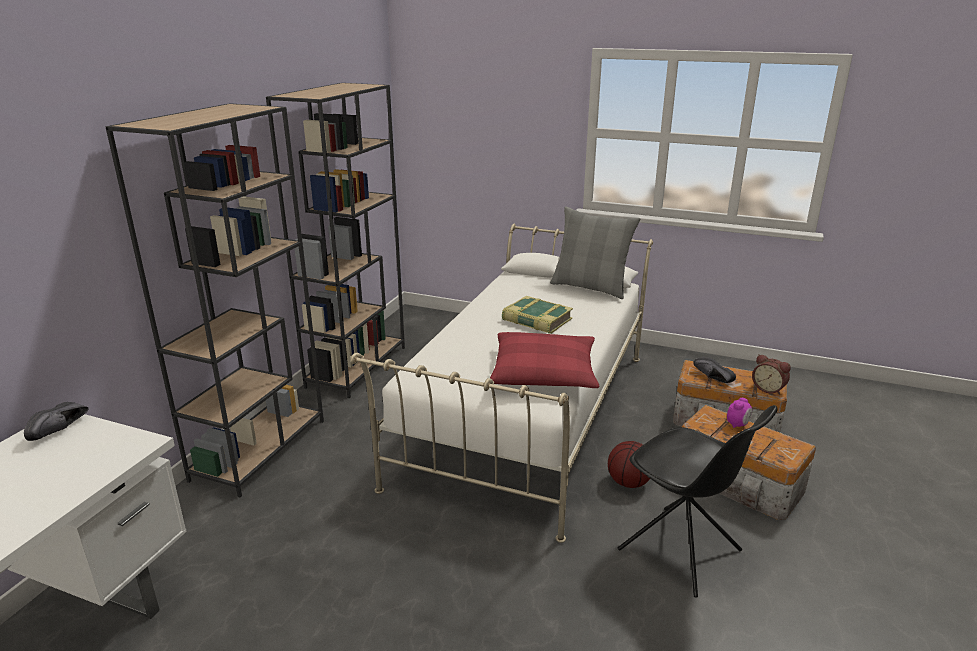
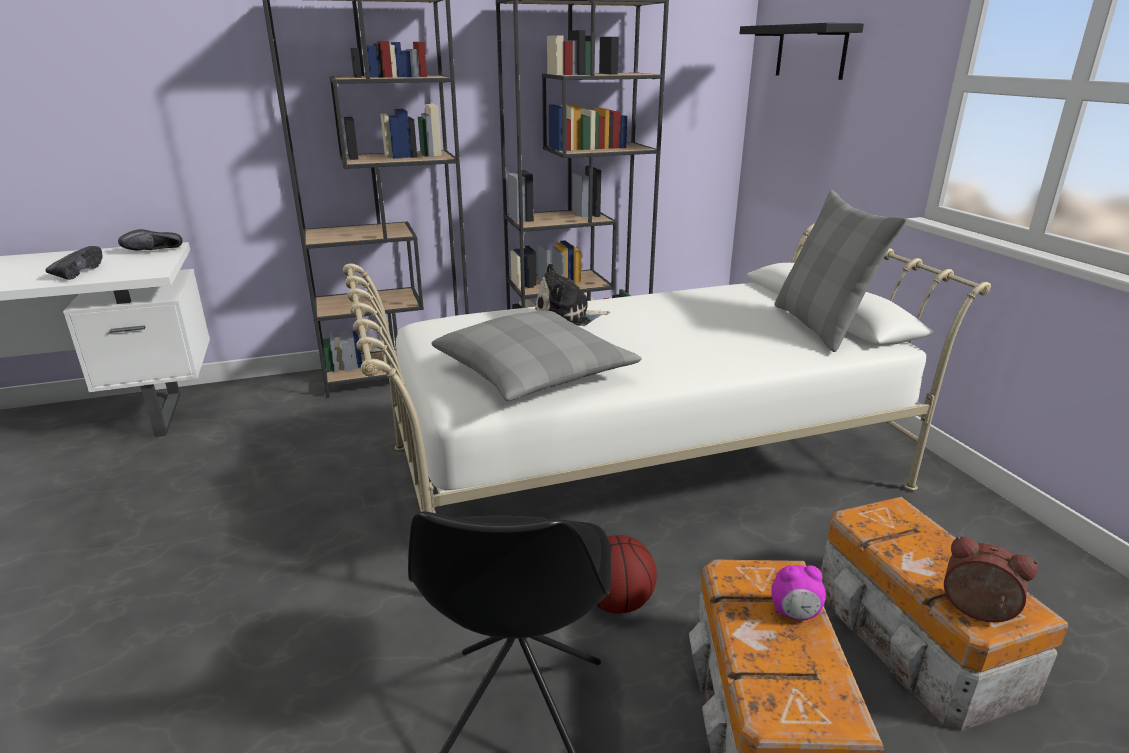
camera: 50 degrees right, 0 degrees up
(460, 109) = (811, 51): none -> black shelf
(479, 334) = (567, 317): none -> plush toy
(536, 320) = (658, 329): book -> none
(544, 372) = (534, 373): red pillow -> grey pillow
(711, 378) = (890, 538): black shoe -> black shoe (77, 272)
(768, 389) = (976, 611): alarm clock -> alarm clock turned 120 degrees clockwise

